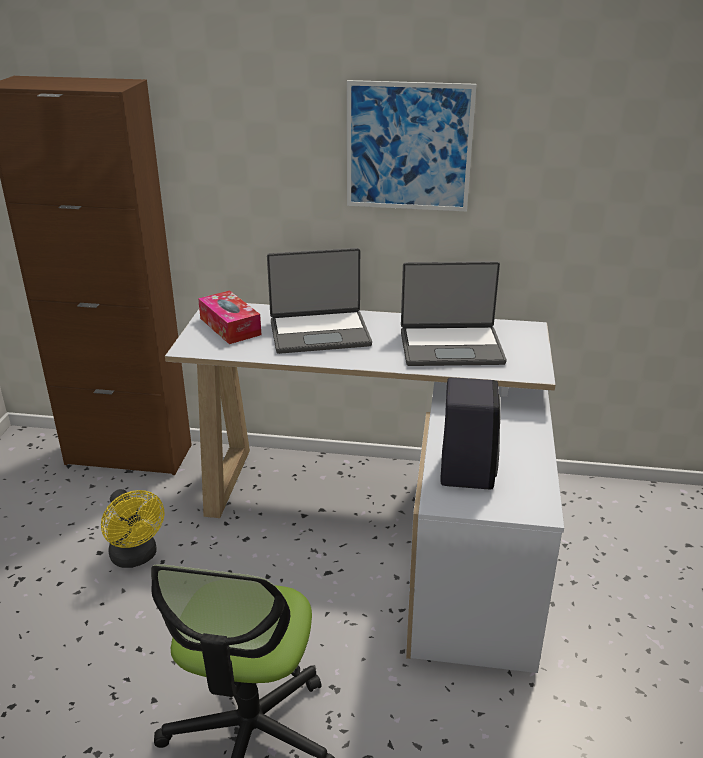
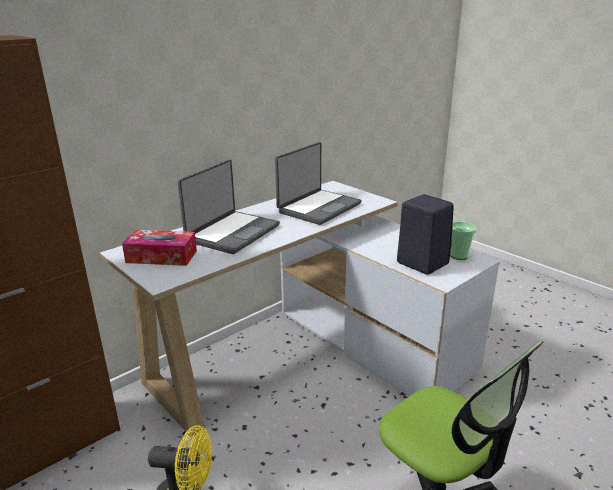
camera: 50 degrees left, 5 degrees down
(408, 147) = (243, 73): picture -> none
(527, 491) = (459, 256): none -> cup

